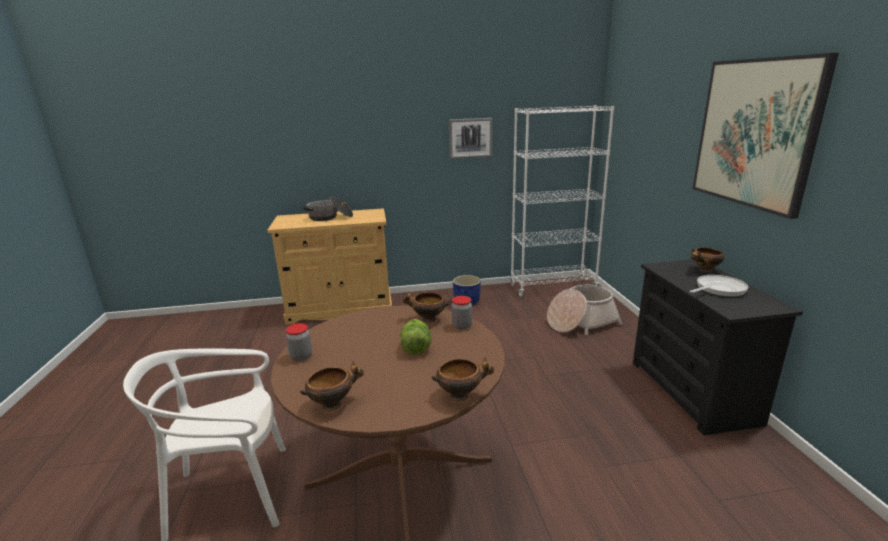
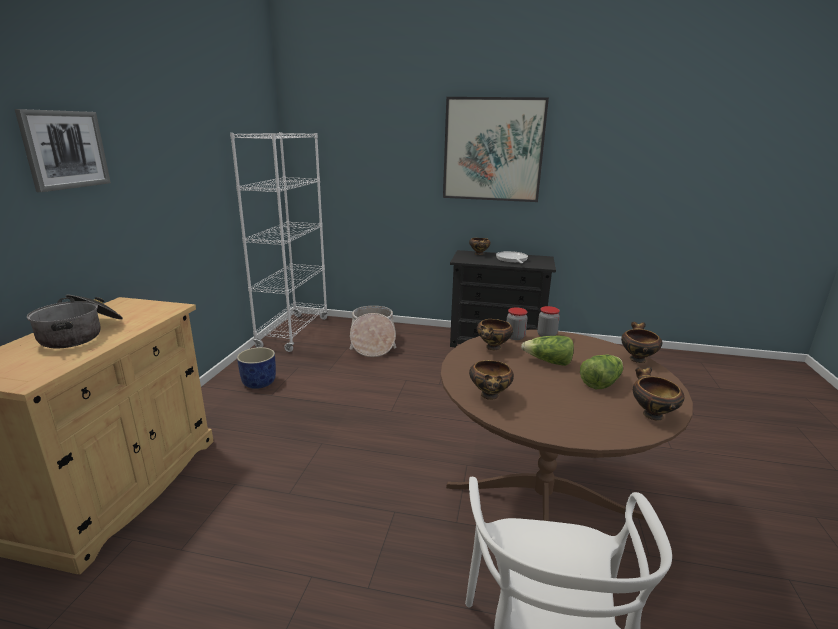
camera: 70 degrees left, 0 degrees up
(301, 356) = (547, 425): jar -> jar (546, 335)
(337, 330) = (490, 396): none -> bowl
(386, 375) = (600, 382): none -> lettuce
(470, 138) = (195, 173): picture -> picture (65, 149)

